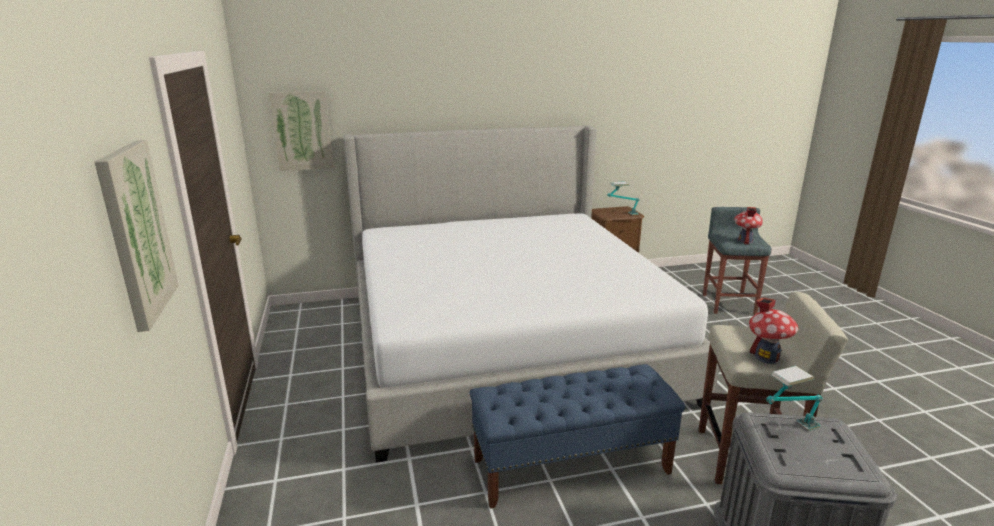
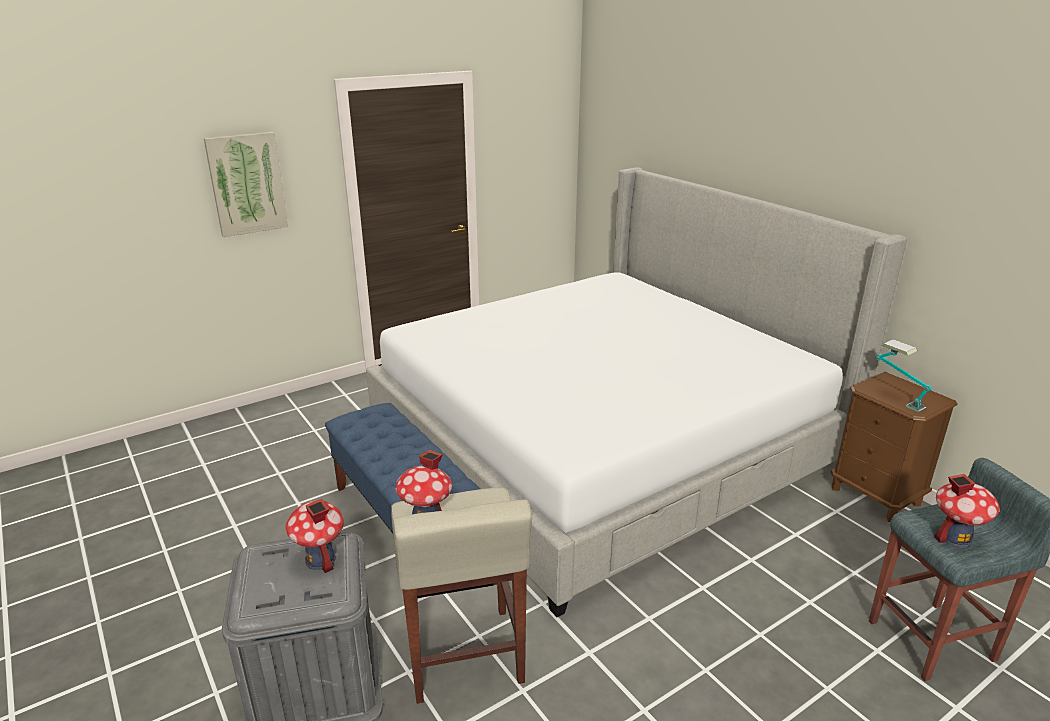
camera: 70 degrees right, 5 degrees up
(302, 130) = (612, 154): picture -> none
(788, 430) = (320, 559): table lamp -> toy house

